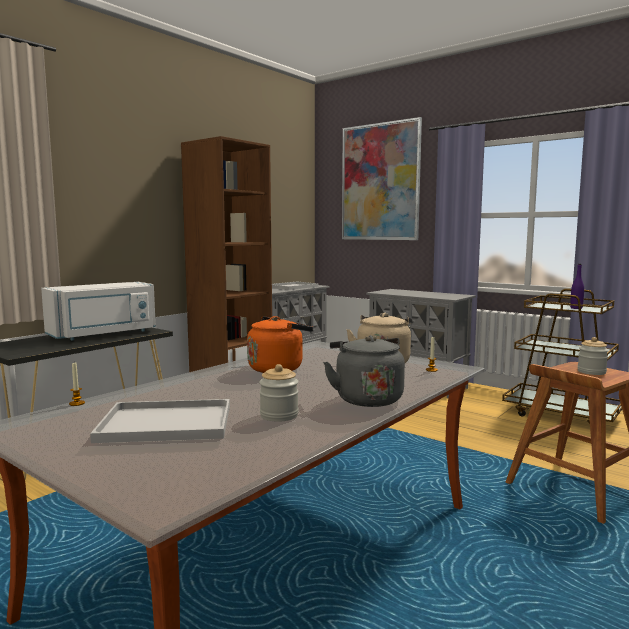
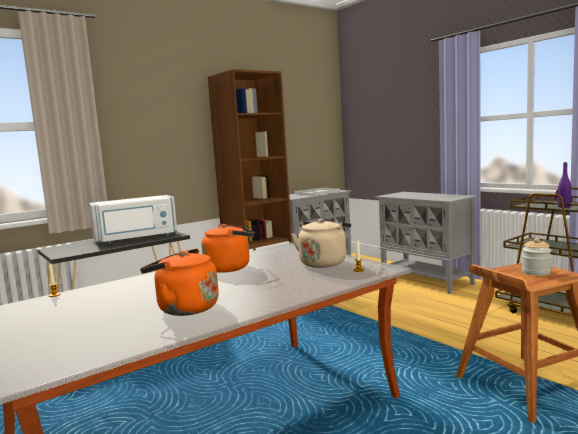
camera: 15 degrees right, 0 degrees up
(169, 422) = (99, 312): white tray -> none
(279, 415) = (184, 309): jar -> orange kettle
(366, 398) = (270, 296): grey kettle -> none
(380, 182) = (393, 94): picture -> none

